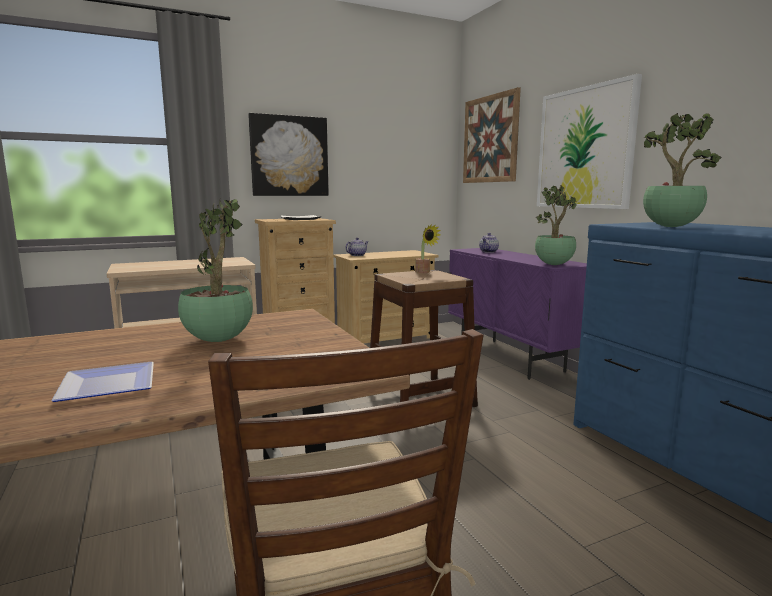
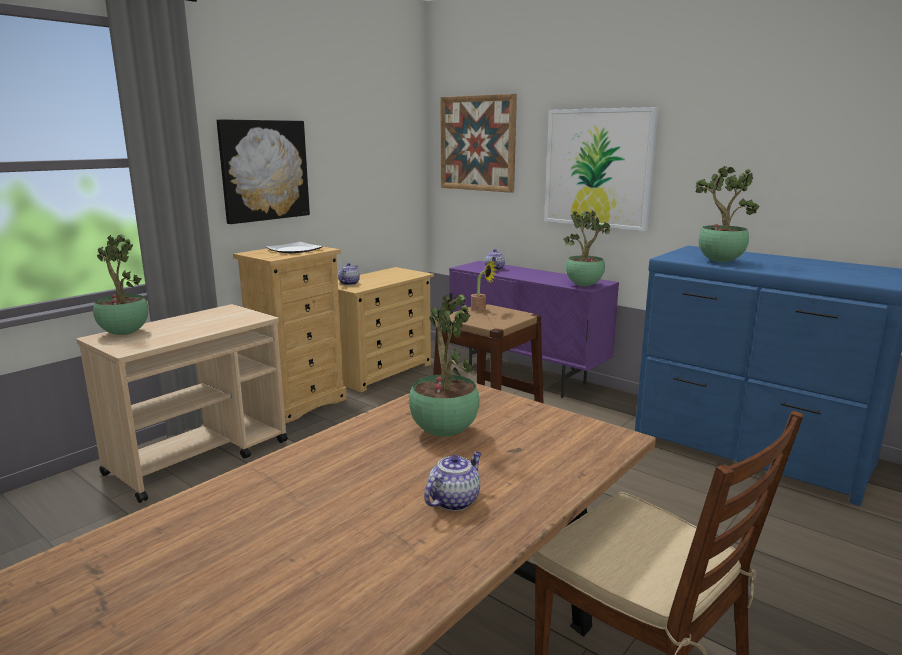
camera: 25 degrees left, 5 degrees up
(112, 384) = (454, 500): plate -> teapot
(141, 263) = (123, 333): none -> potted plant

